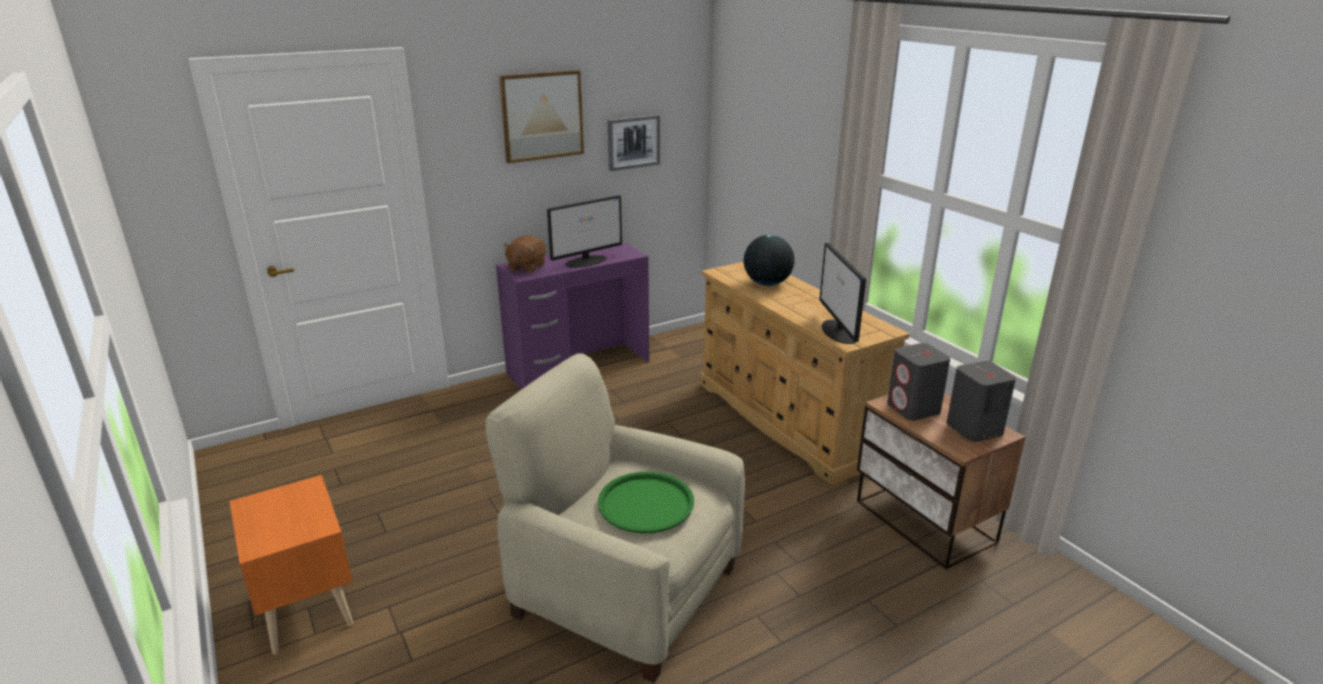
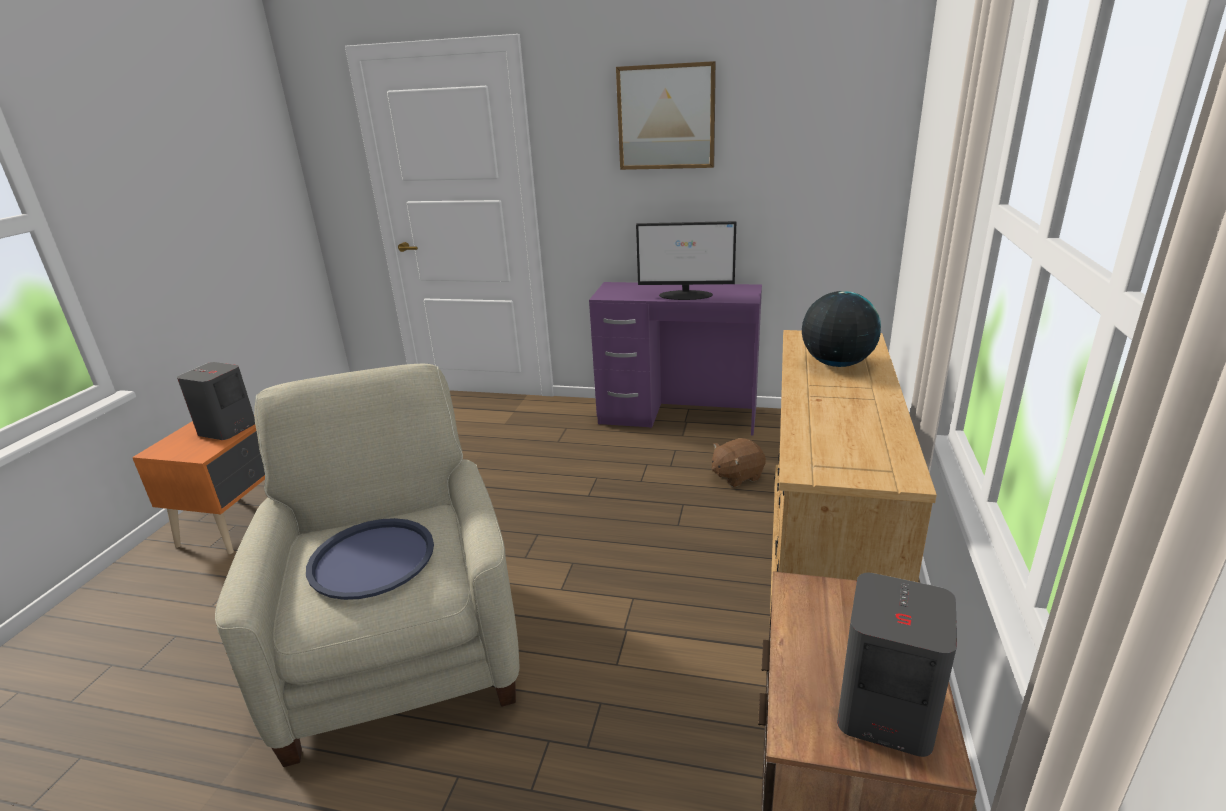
camera: 45 degrees right, 0 degrees up
(526, 267) = (623, 289): brown plush toy -> brown plush toy (736, 476)
(633, 142) = (787, 160): picture -> none
(646, 503) = (372, 559): green tray -> blue tray
(839, 332) = (821, 452): monitor -> none
(913, 409) = (830, 619): grey speaker -> grey speaker (227, 429)

